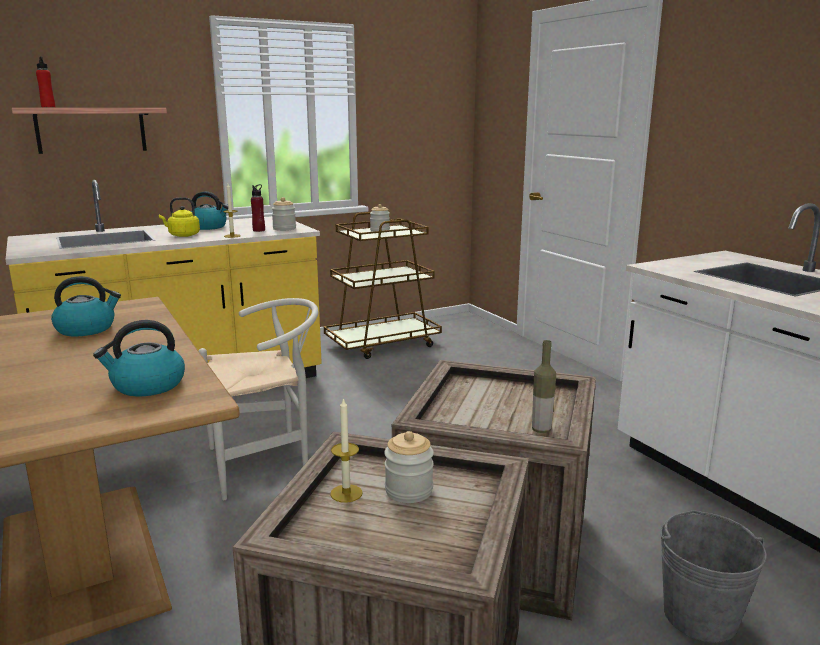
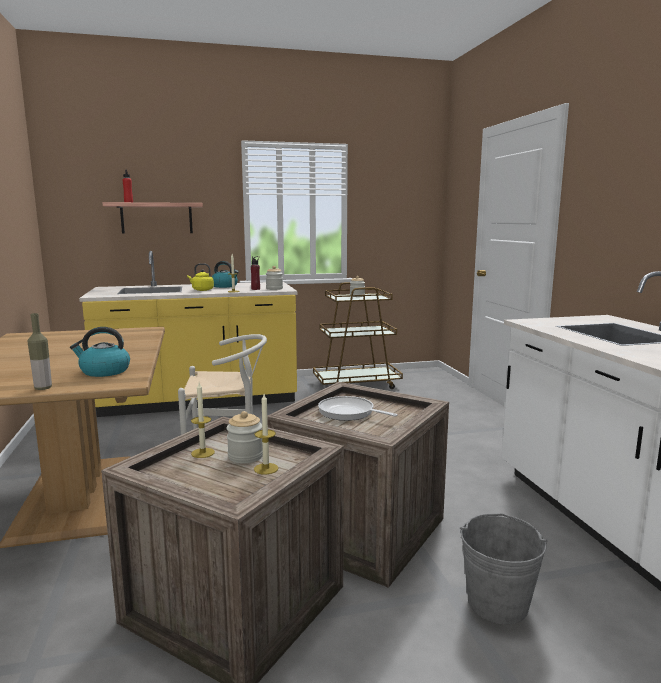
camera: 15 degrees right, 5 degrees down
(87, 329) = (101, 340): kettle -> none
(451, 506) = (266, 468): none -> candle
(485, 405) = (349, 413): none -> frying pan
(541, 430) = (376, 431): bottle -> bottle (43, 388)

